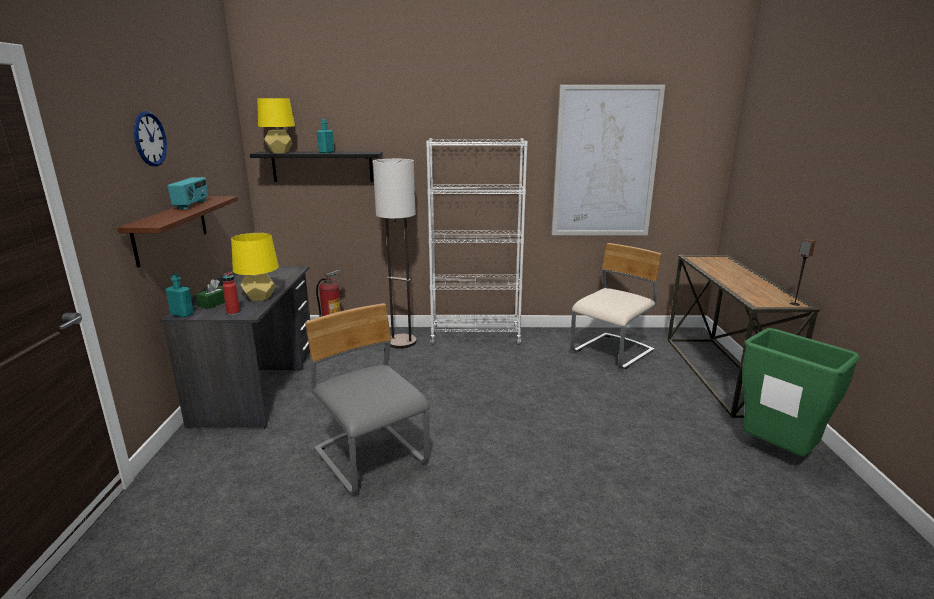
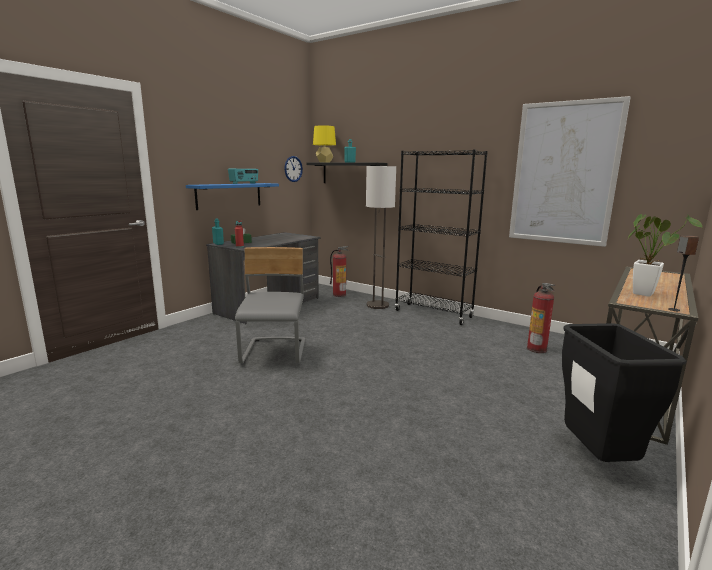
camera: 35 degrees right, 5 degrees down
(150, 139) = (222, 141): wall clock -> wall clock (293, 169)
(171, 229) = (229, 195): brown shelf -> blue shelf
(260, 298) = (265, 244): yellow table lamp -> none
(475, 337) = (433, 314): white bookcase -> black bookcase
(613, 352) = (537, 349): beige chair -> fire extinguisher
(746, 288) = (644, 293): none -> potted plant
(775, 452) = (596, 458): green trash can -> black trash can

